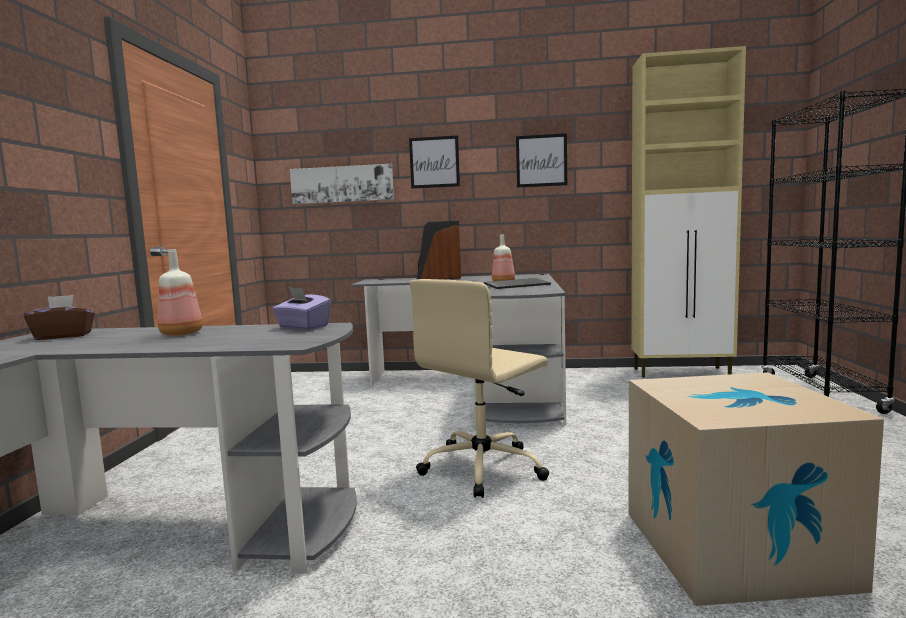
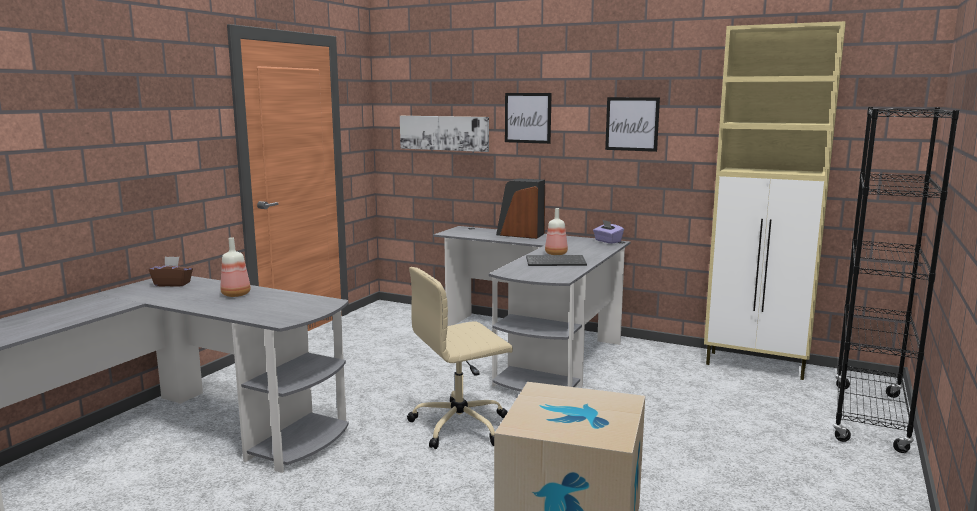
camera: 20 degrees right, 5 degrees up
(303, 327) = (311, 301): purple tissue box -> purple tissue box (607, 241)

